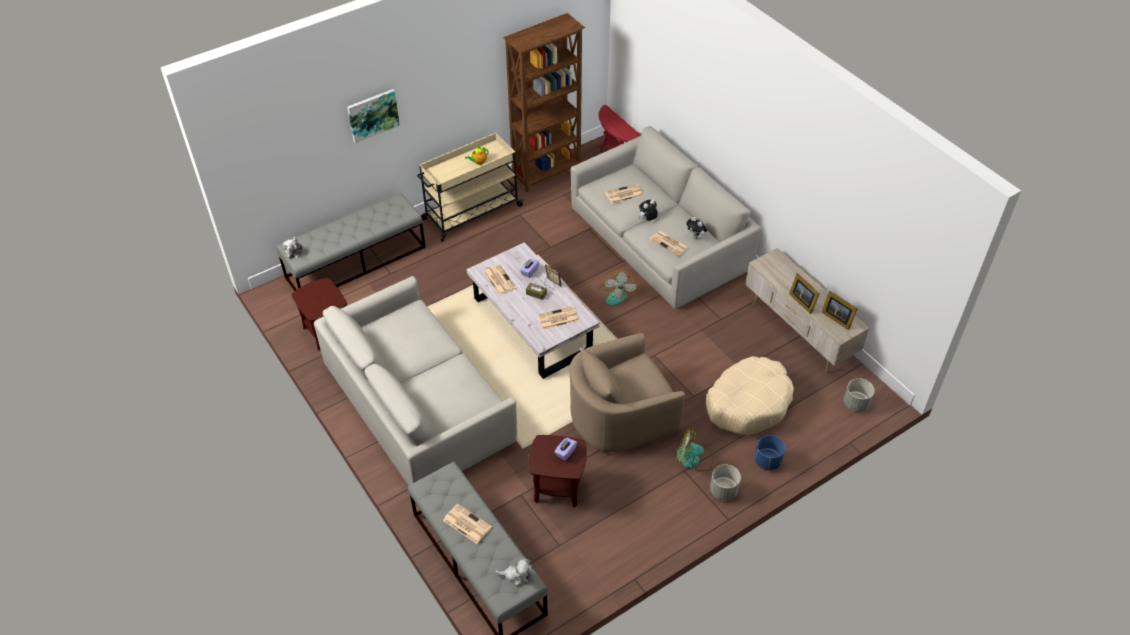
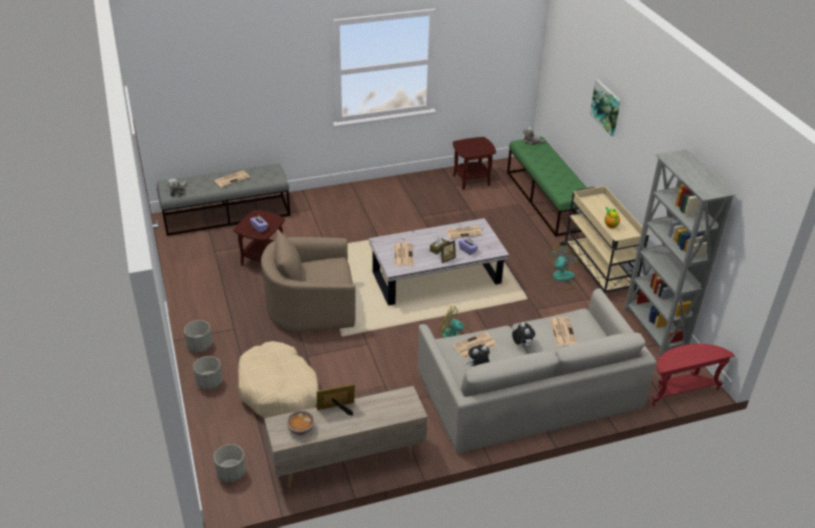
camera: 105 degrees right, 10 degrees down
(356, 262) = (546, 200): grey bench -> green bench
(417, 401) = (382, 210): grey sofa -> none
(547, 173) = (654, 329): brown bookcase -> grey bookcase
(620, 415) = (311, 307): beige armchair -> beige armchair turned 90 degrees counterclockwise
(693, 459) = (241, 337): fan -> fan (560, 279)
(767, 461) = (209, 382): blue planter -> grey planter
(836, 318) = (300, 429): picture frame -> bowl

